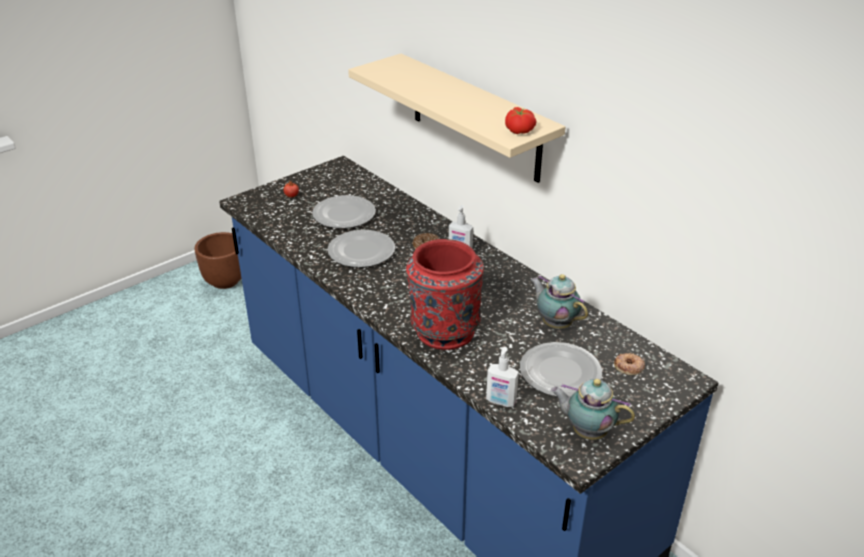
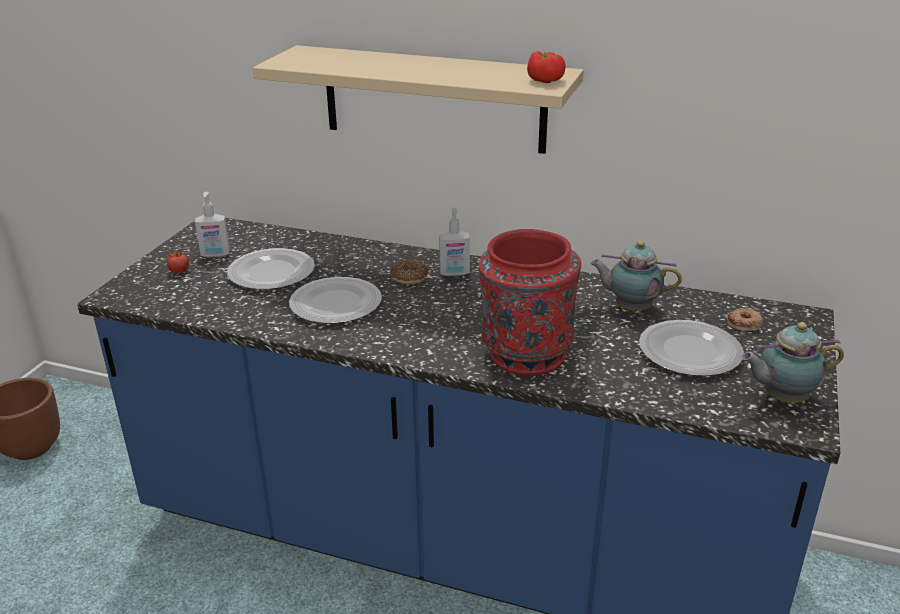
camera: 30 degrees left, 5 degrees down
(500, 401) = (667, 402): soap dispenser -> soap dispenser (215, 255)

